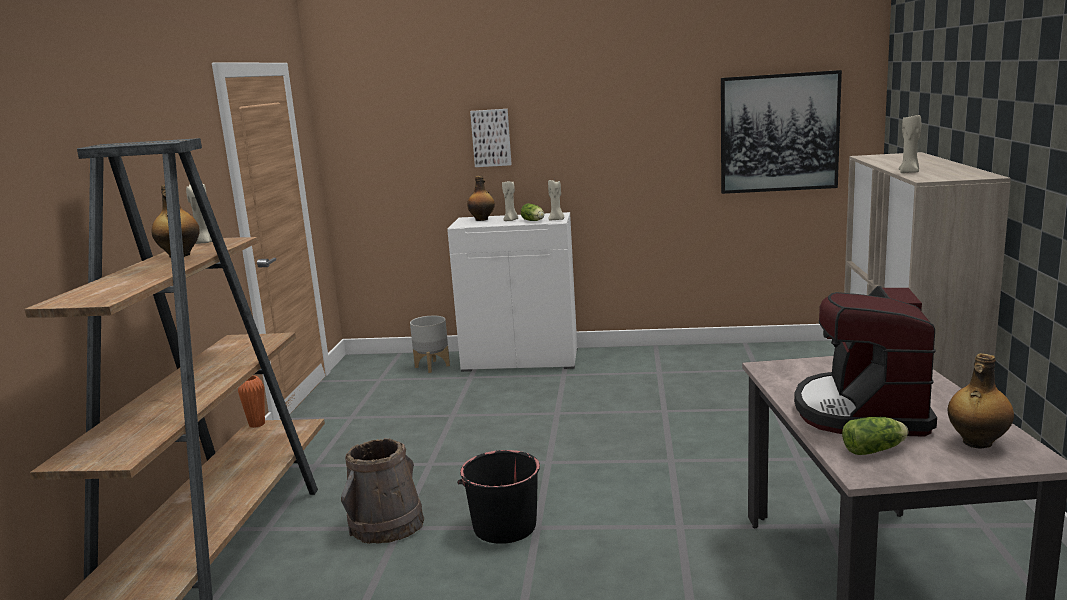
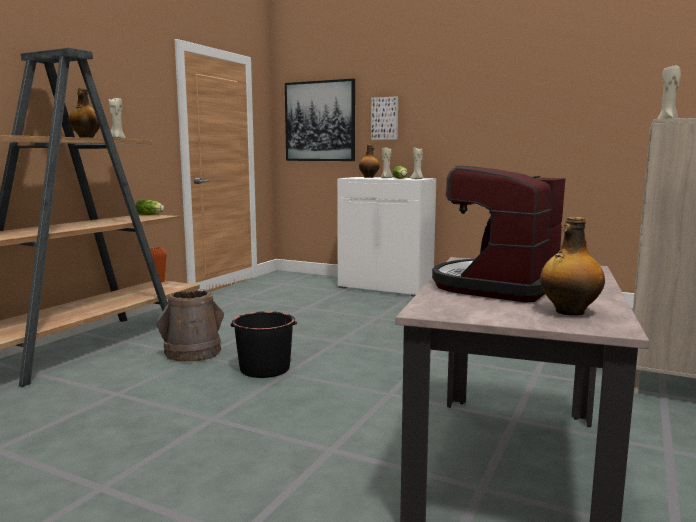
camera: 20 degrees right, 5 degrees down
(432, 366) = (323, 282): grey planter -> none
(779, 133) = (613, 122): picture -> picture (320, 121)
(876, 450) = (464, 303): lettuce -> lettuce (150, 215)

